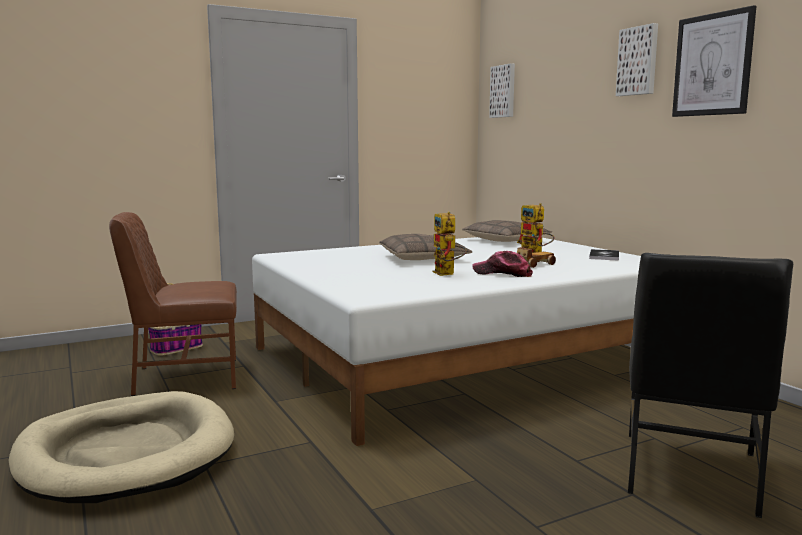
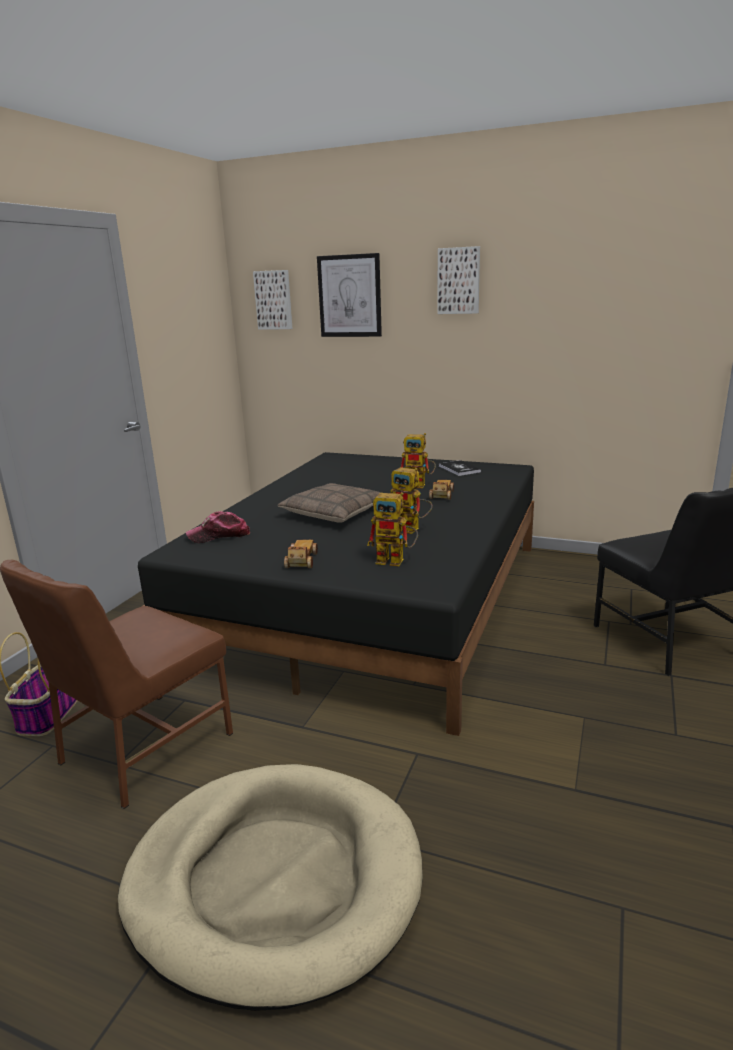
camera: 40 degrees left, 10 degrees up
(329, 271) = (301, 561): none -> toy car
(384, 283) = (396, 561): none -> toy robot
(461, 358) = (373, 600): white bed -> black bed
(502, 273) = (448, 514): cap -> cap (219, 535)
(506, 240) = (338, 466): pillow -> none
(712, 65) = (541, 290): picture -> picture (349, 296)

